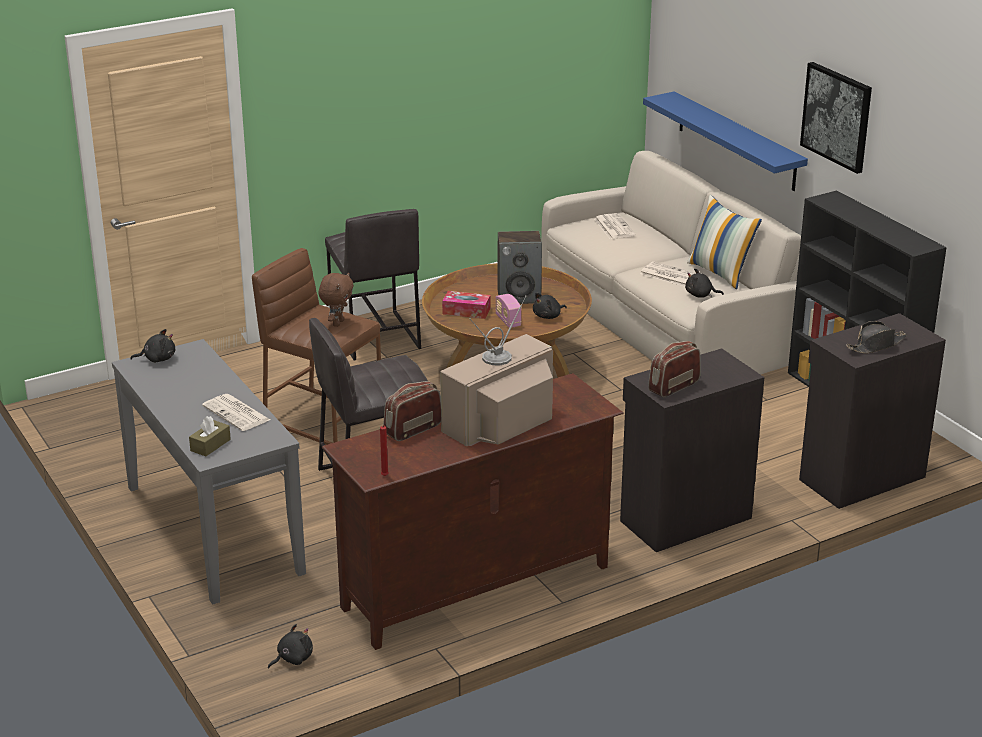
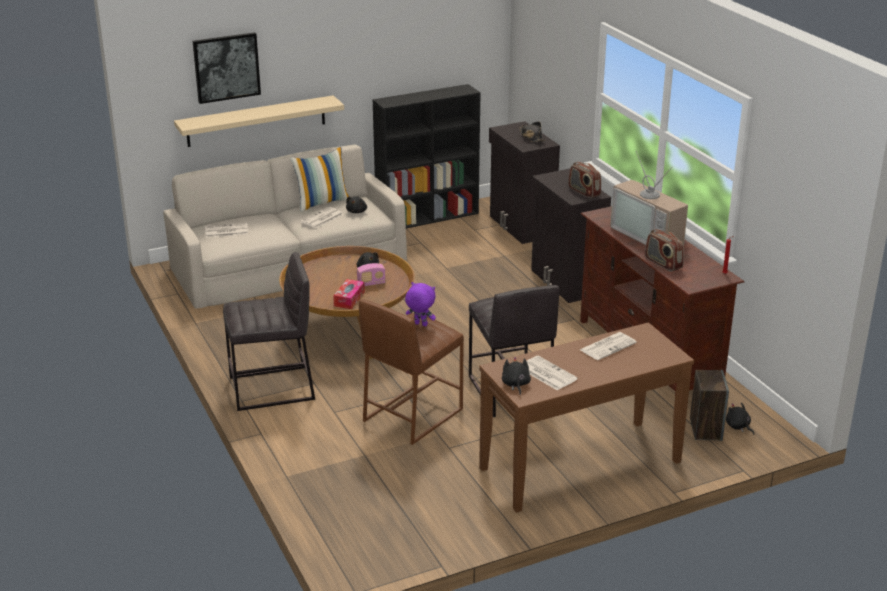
camera: 85 degrees left, 0 degrees up
(178, 376) = (546, 373): none -> newspaper
(210, 445) = (656, 356): brown tissue box -> none
(212, 529) = (580, 465): grey console table -> brown console table
(337, 323) = (420, 325): brown plush toy -> purple plush toy
(519, 297) = (330, 277): speaker -> speaker (705, 429)
(736, 141) = (256, 121): blue shelf -> beige shelf
(837, 116) = (355, 53): picture -> picture (226, 67)

